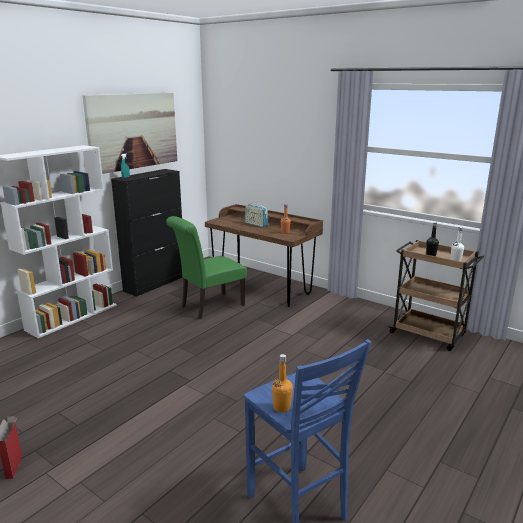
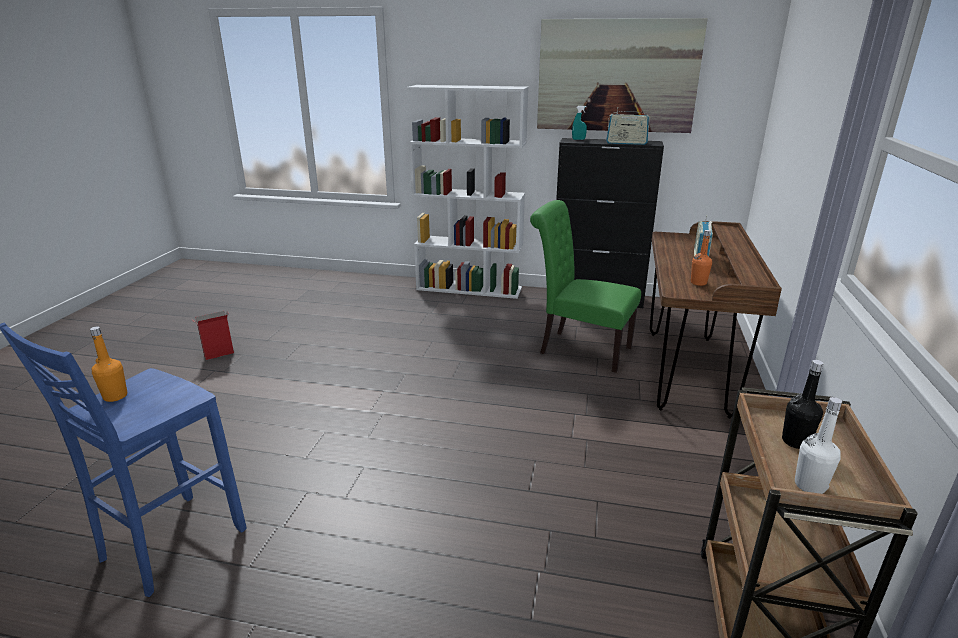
camera: 65 degrees right, 5 degrees up
(158, 173) = (626, 143): none -> radio

